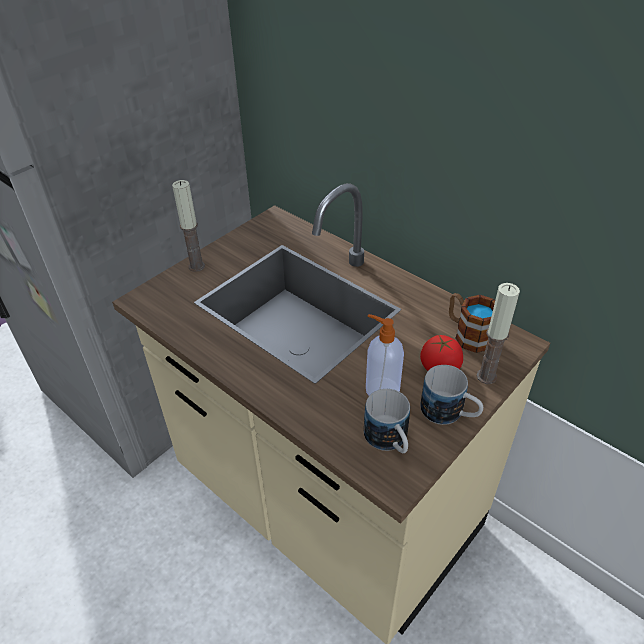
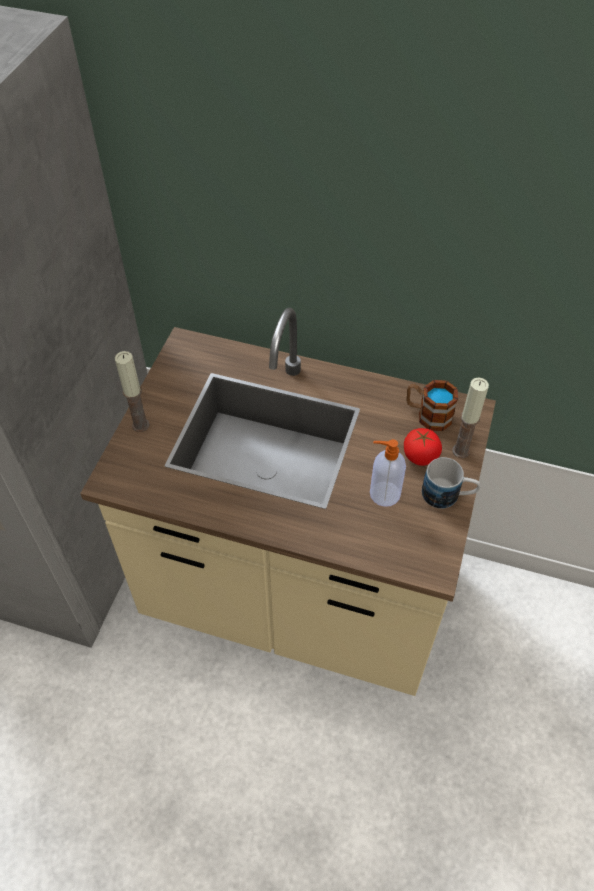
camera: 25 degrees left, 10 degrees up
(389, 441) = (414, 538): mug -> none

